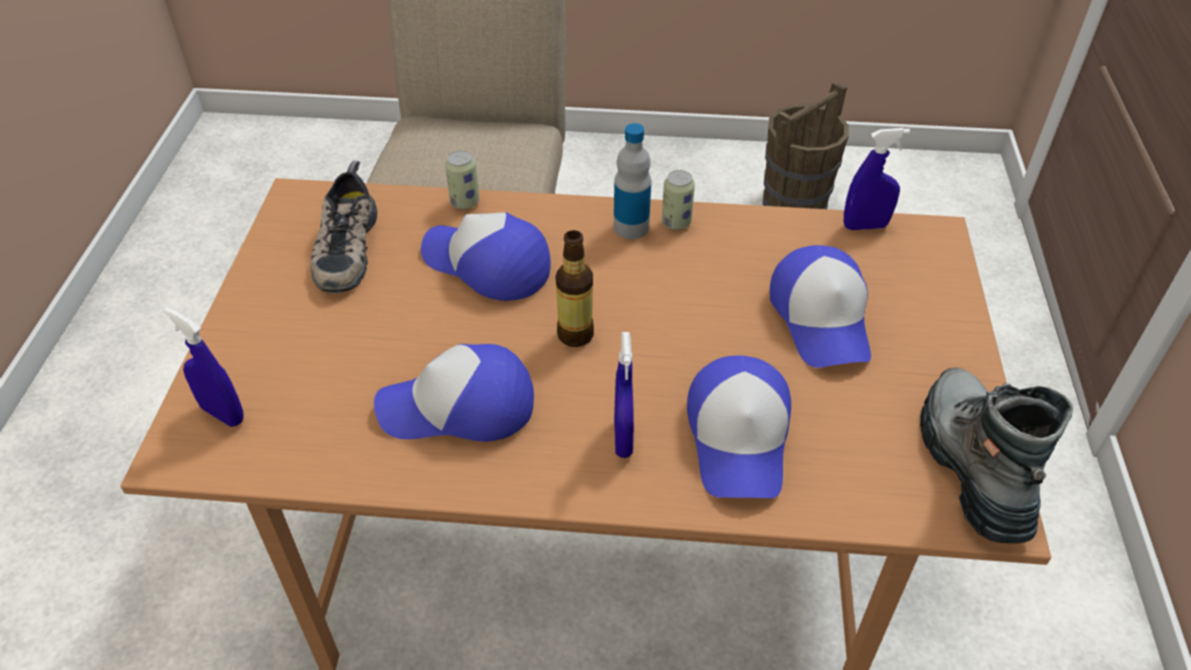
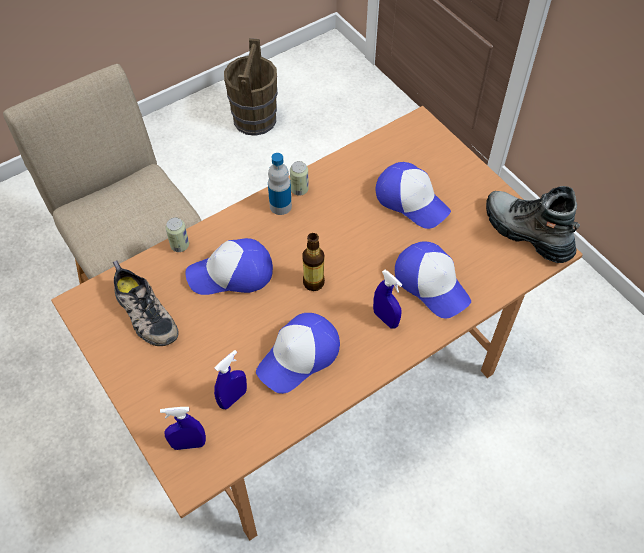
camera: 40 degrees left, 10 degrees up
(865, 226) = (386, 137): blue spray bottle -> blue spray bottle (233, 398)

